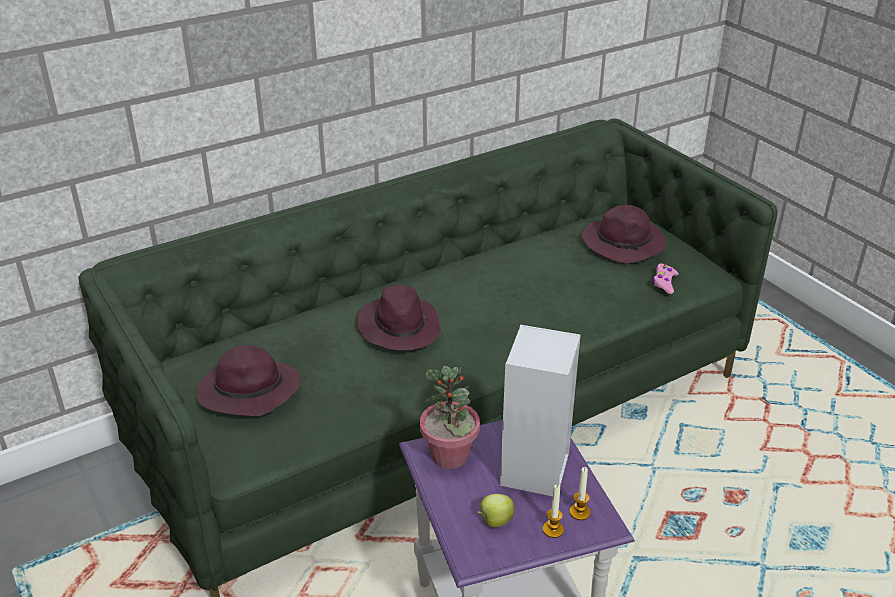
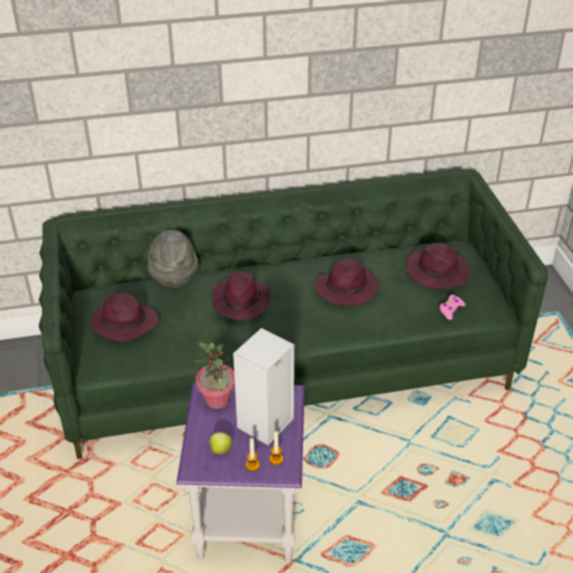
camera: 20 degrees right, 5 degrees up
(287, 316) = (173, 275): none -> grey hat
(527, 283) = (347, 287): none -> purple hat

